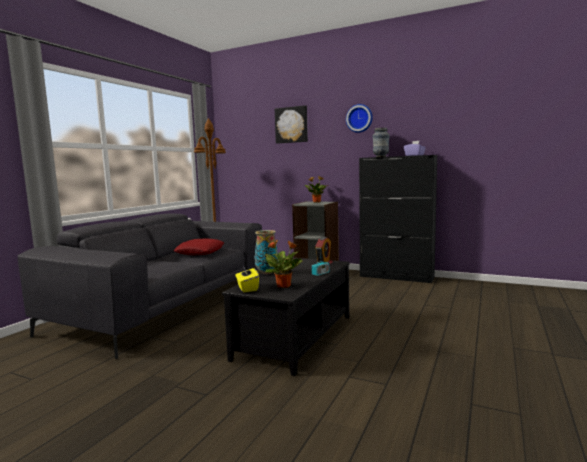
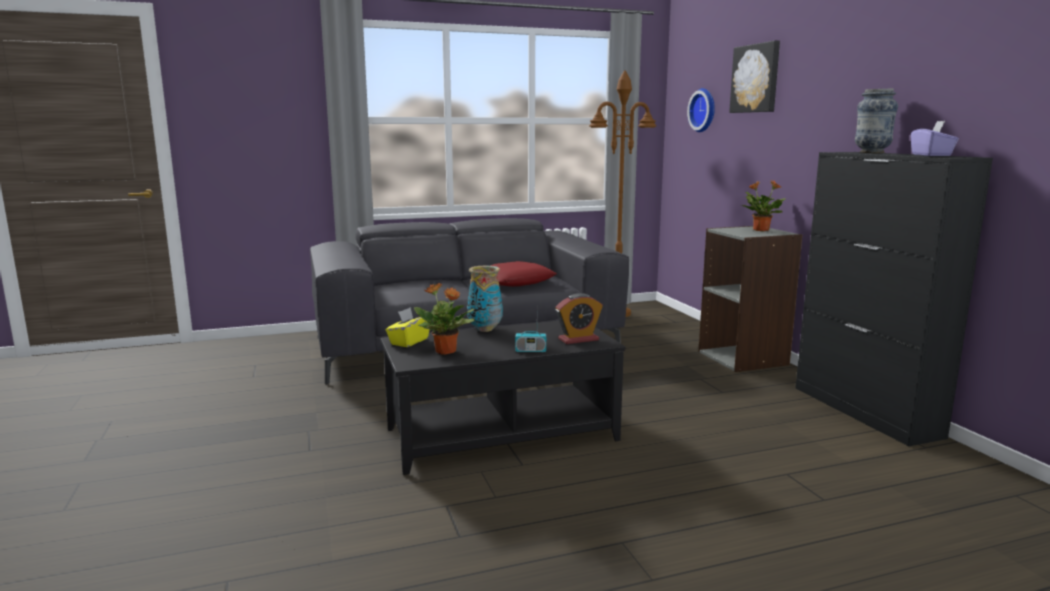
camera: 45 degrees right, 5 degrees up
(359, 118) = (858, 66): wall clock -> wall clock (704, 110)

